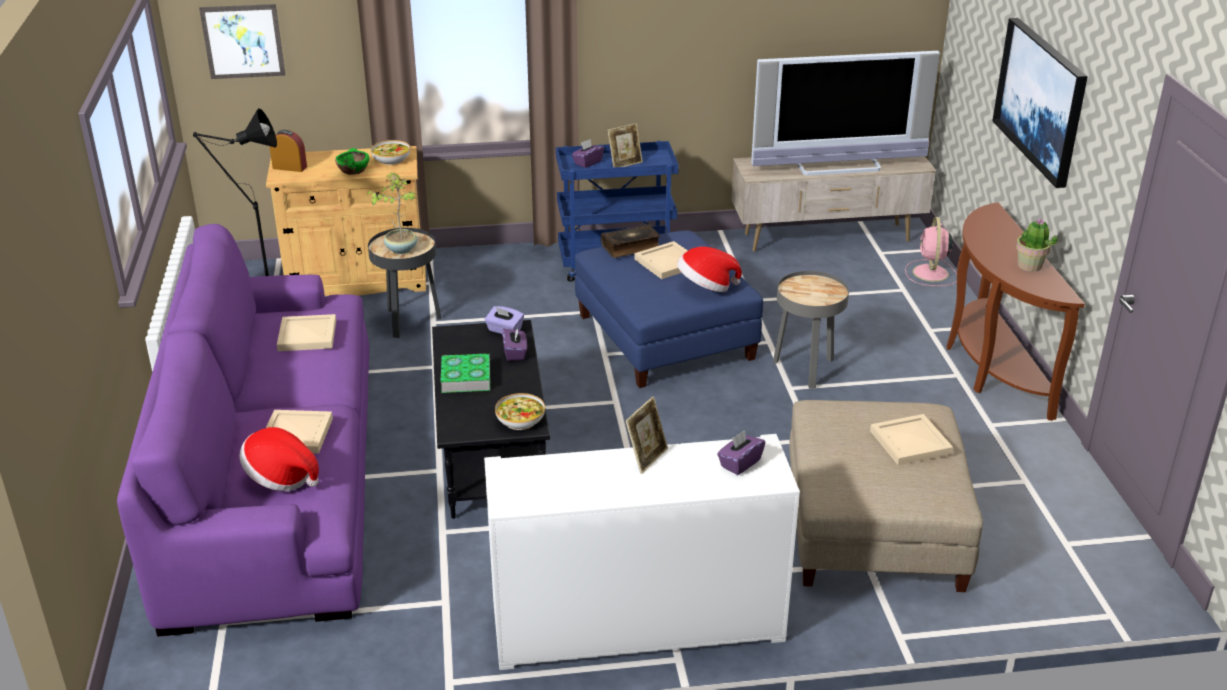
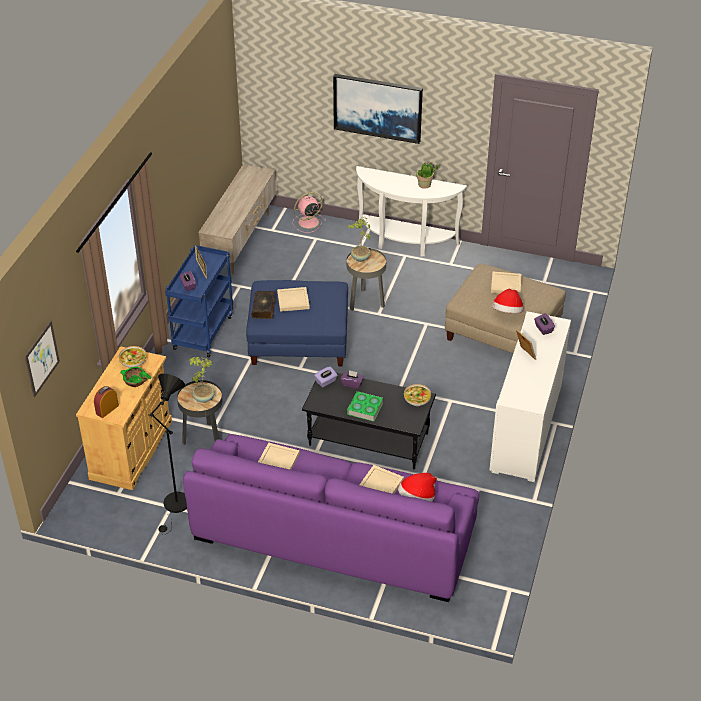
camera: 65 degrees left, 10 degrees up
(706, 287) = (328, 296): hat -> hat (507, 312)
(815, 285) = (360, 258): none -> potted plant
(839, 166) = (242, 199): television -> none
(930, 274) = (307, 222): pink fan -> pink fan turned 120 degrees clockwise
(990, 366) = (405, 242): brown console table -> white console table

